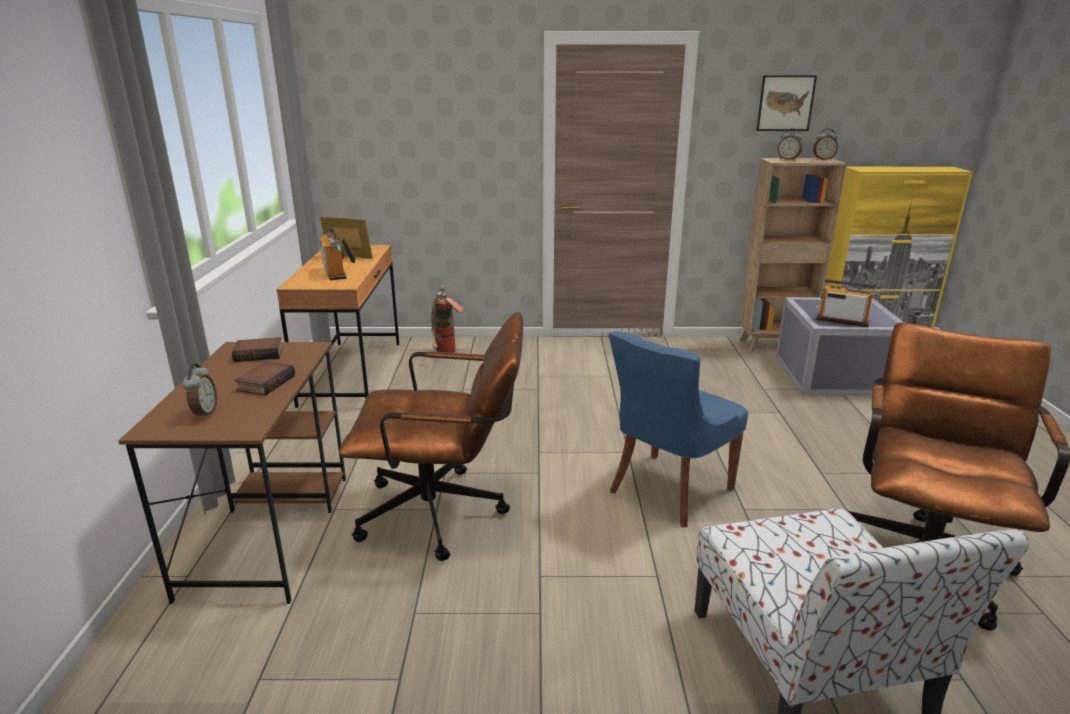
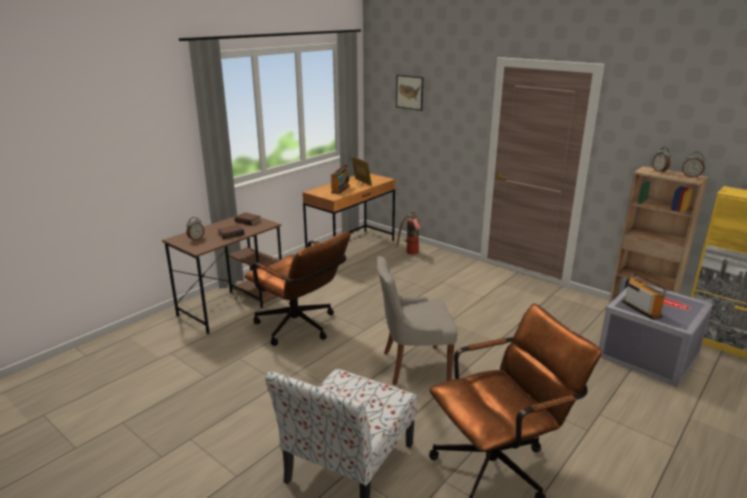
camera: 40 degrees right, 0 degrees up
(667, 491) = (413, 366): blue chair -> grey chair
(785, 103) = (672, 125): picture -> picture (409, 92)

